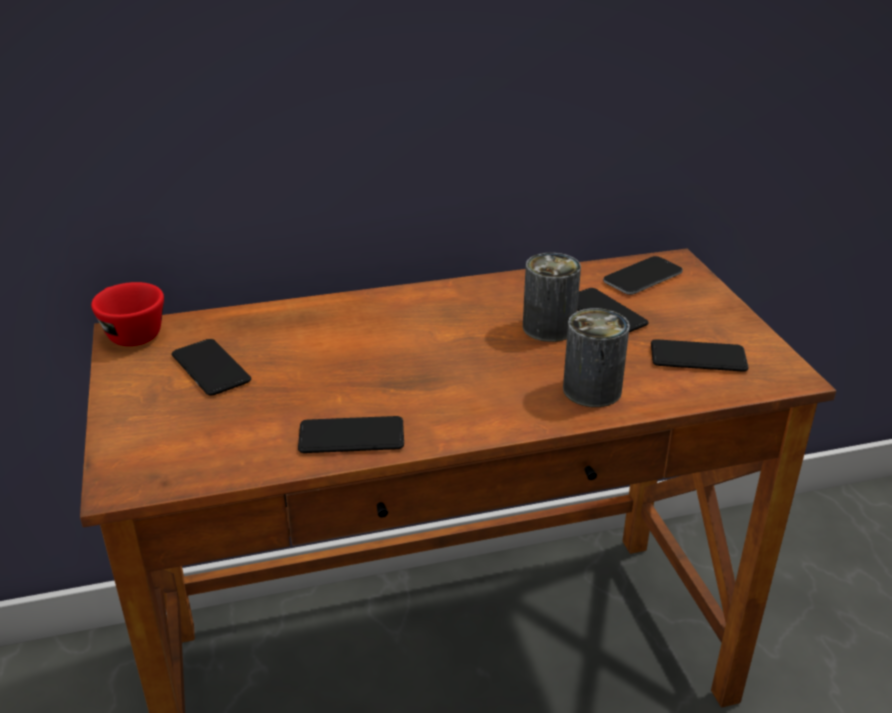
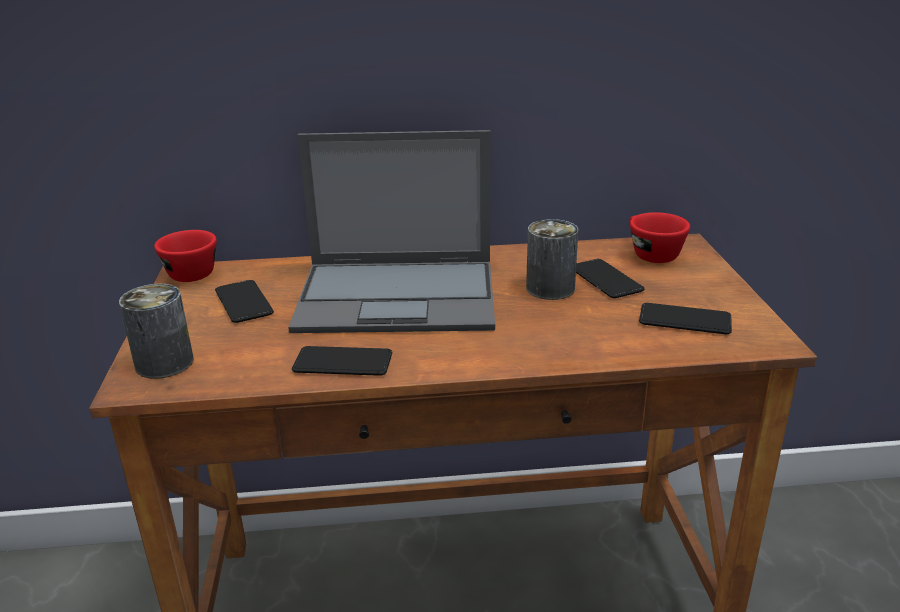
camera: 10 degrees right, 5 degrees down
(387, 348) = (400, 296): none -> laptop
(592, 390) = (575, 340): can -> can (164, 363)
(643, 277) = (650, 254): phone -> red cup

